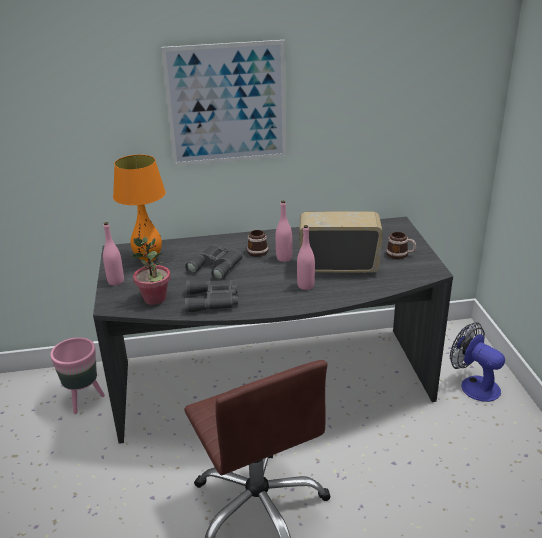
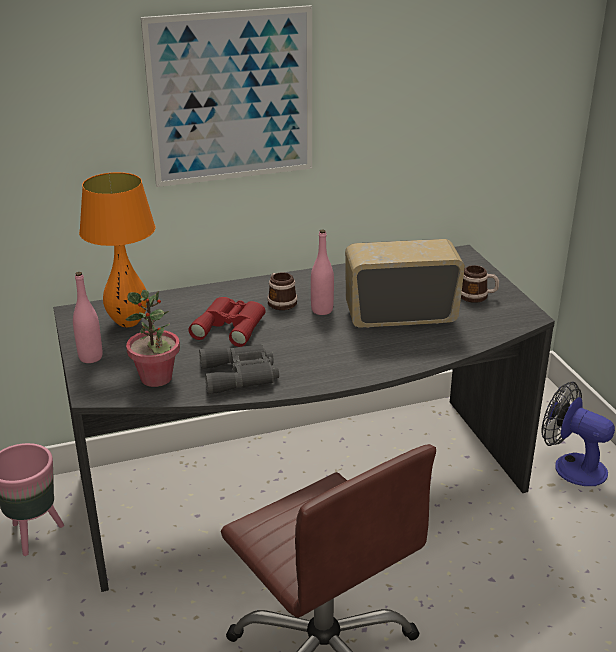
camera: 10 degrees left, 0 degrees up
(217, 265) = (231, 326): grey binoculars -> red binoculars
(305, 286) = (364, 346): pink bottle -> none

